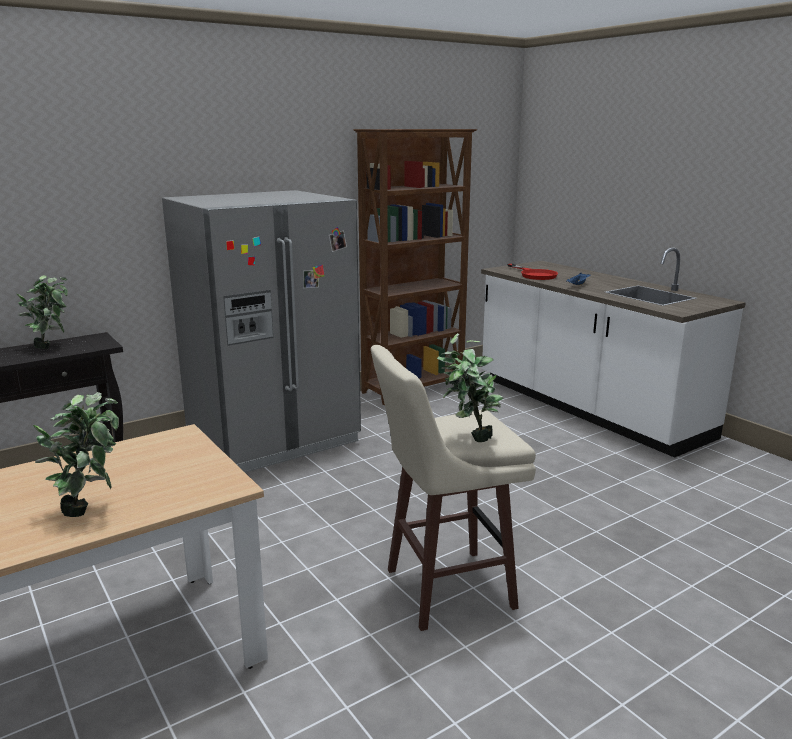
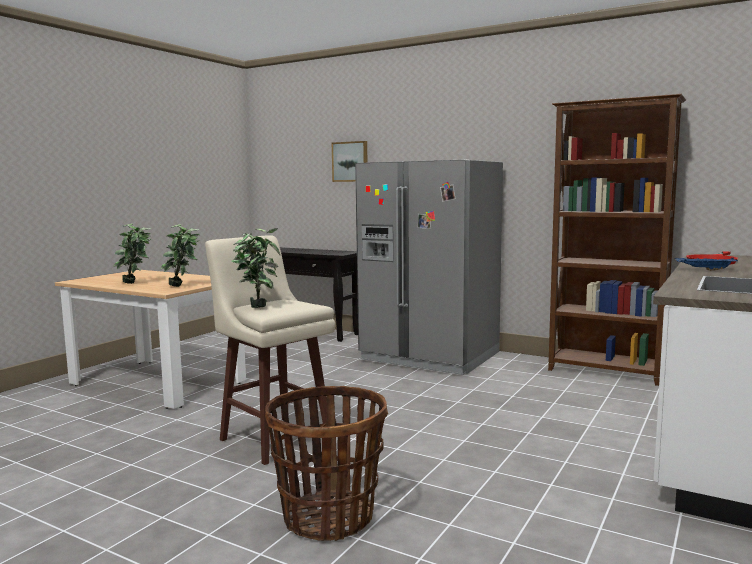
camera: 65 degrees right, 10 degrees down
(52, 346) = (326, 251): potted plant -> potted plant (182, 286)
(56, 194) = (350, 161): none -> picture
(650, 592) = (328, 517): none -> basket

